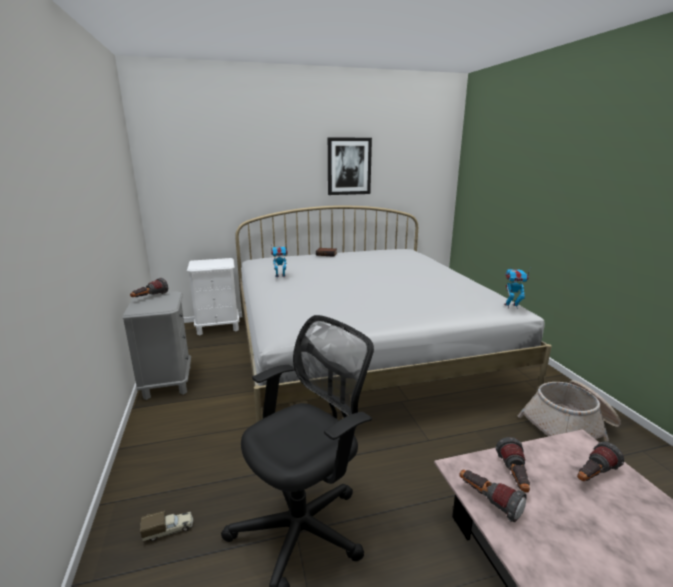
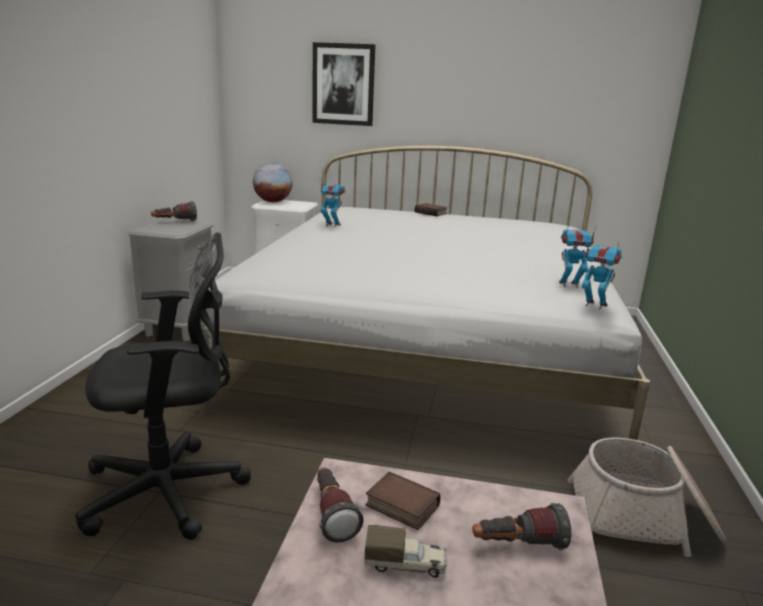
camera: 25 degrees right, 0 degrees up
(169, 530) = (56, 446): toy truck -> toy truck (405, 564)
(199, 263) = (272, 202): none -> globe
(349, 166) = (488, 91): picture -> picture (343, 84)
(480, 294) = (569, 284): none -> toy robot
(514, 477) = (400, 506): flashlight -> book

